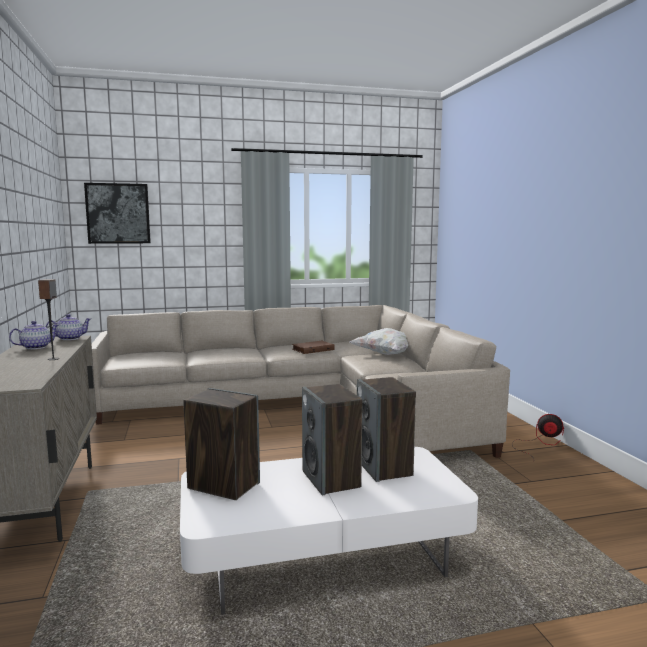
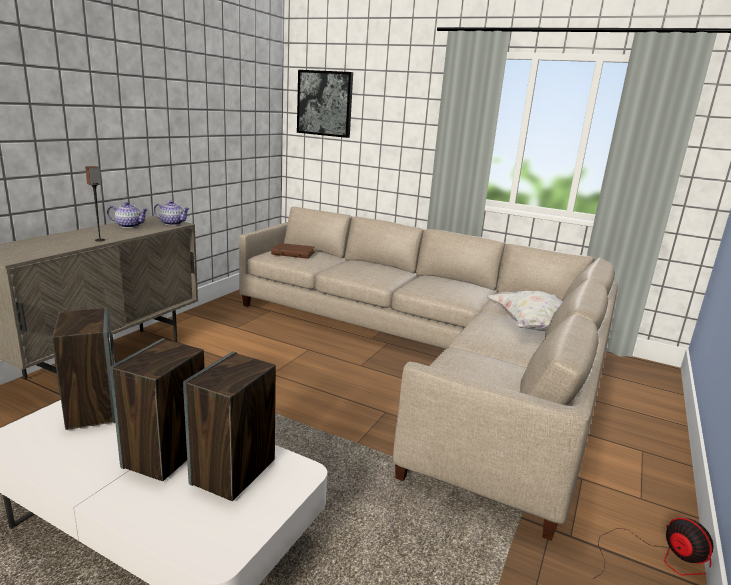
camera: 40 degrees right, 10 degrees up
(312, 349) = (458, 292): brown book -> brown book (293, 253)

